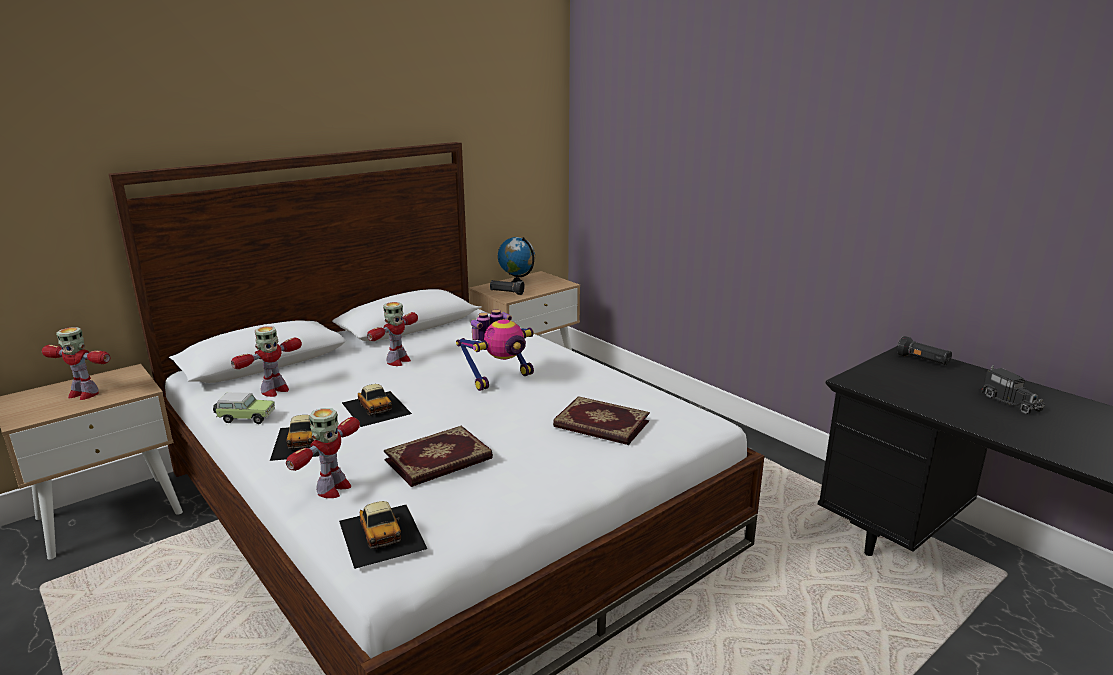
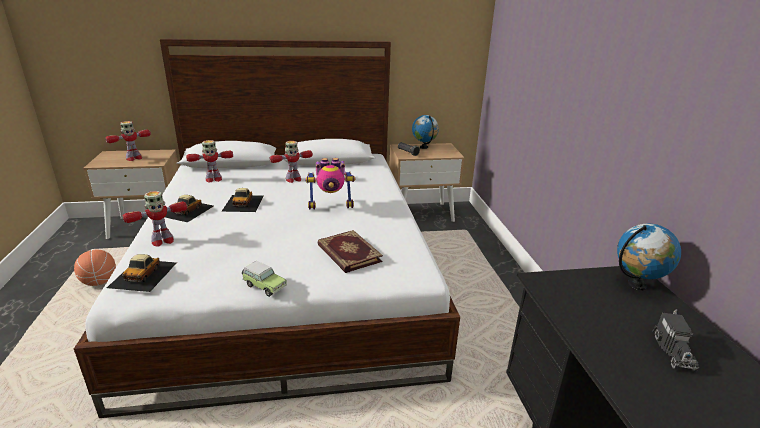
camera: 30 degrees right, 5 degrees up
(83, 394) = (134, 158): toy robot -> toy robot turned 90 degrees counterclockwise
(129, 624) = (99, 282): none -> basketball
(245, 418) = (181, 190): toy car -> toy car (264, 286)
(439, 460) = (227, 243): book -> none
(923, 361) = (637, 285): black flashlight -> globe

